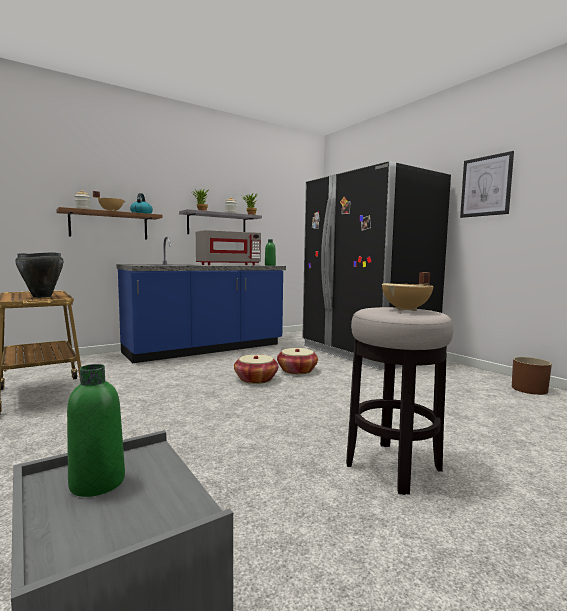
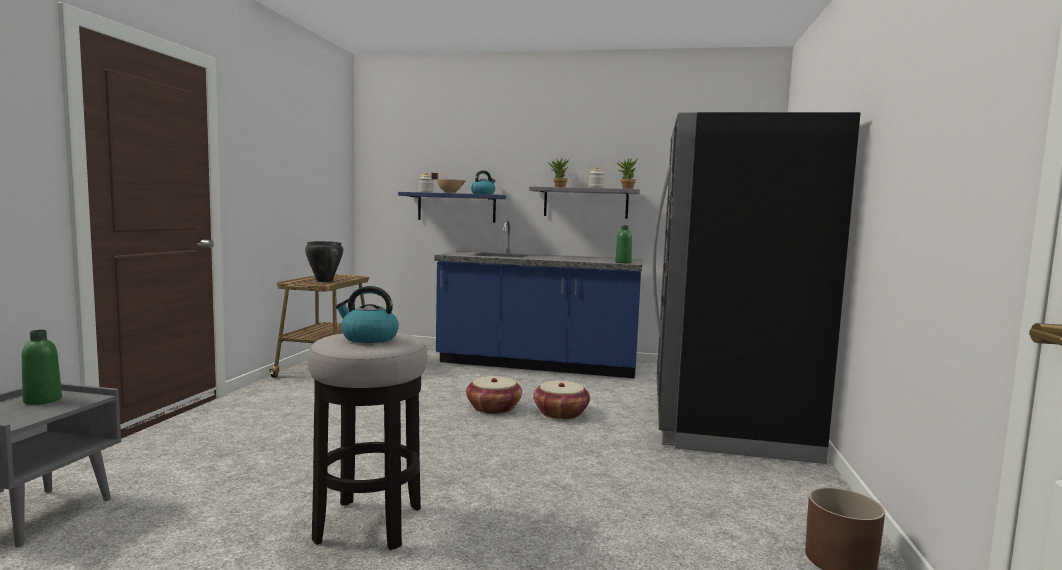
camera: 45 degrees right, 0 degrees up
(109, 225) = (456, 207): brown shelf -> blue shelf
(228, 265) = (568, 258): grey microwave -> none
(407, 309) = (368, 338): beige cooking pot -> kettle
(486, 186) = (892, 135): picture -> none

